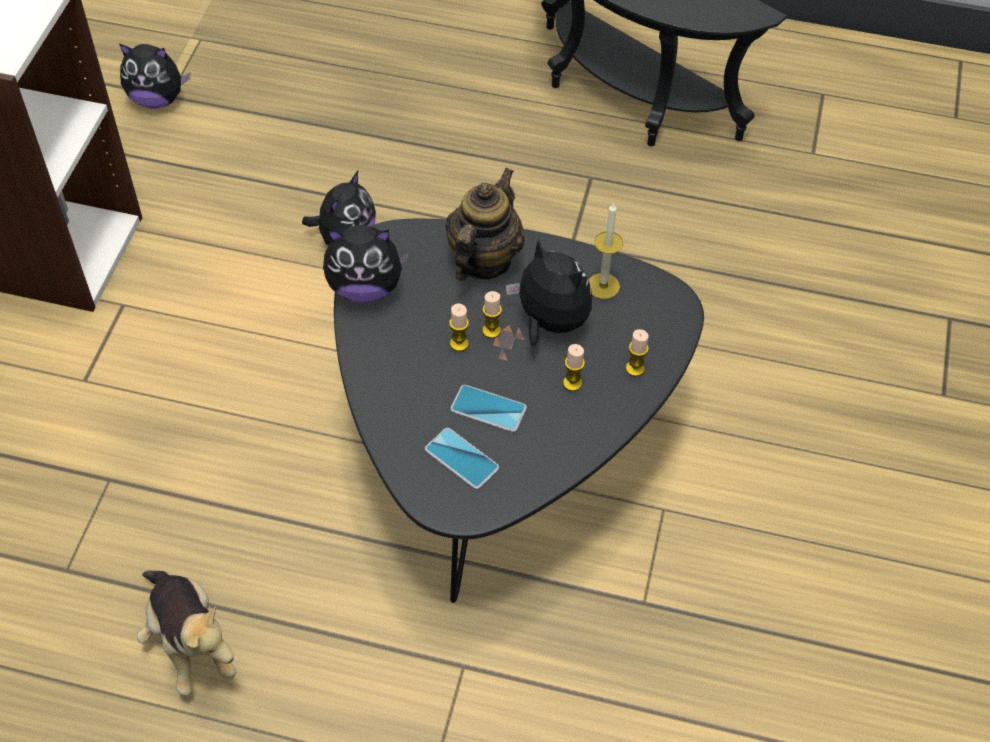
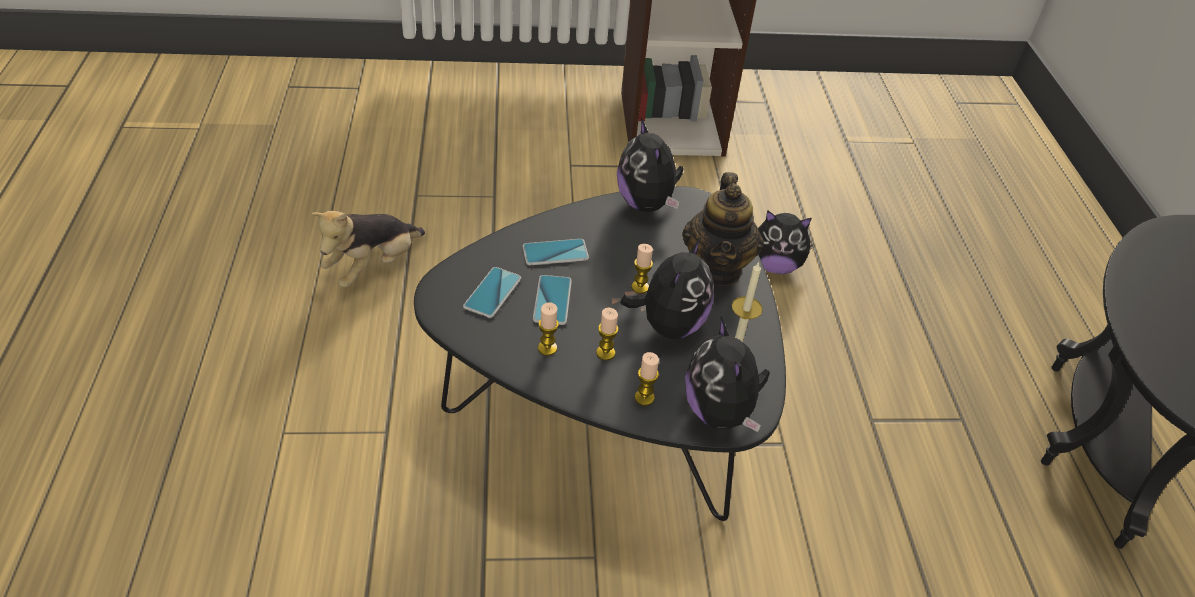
camera: 70 degrees right, 10 degrees down
(157, 99) = (839, 136): plush toy -> plush toy (720, 412)
(417, 389) = (555, 253): none -> phone
(459, 344) = (615, 269): candle -> candle (547, 348)
(483, 260) = (717, 268): teapot -> teapot turned 90 degrees clockwise

